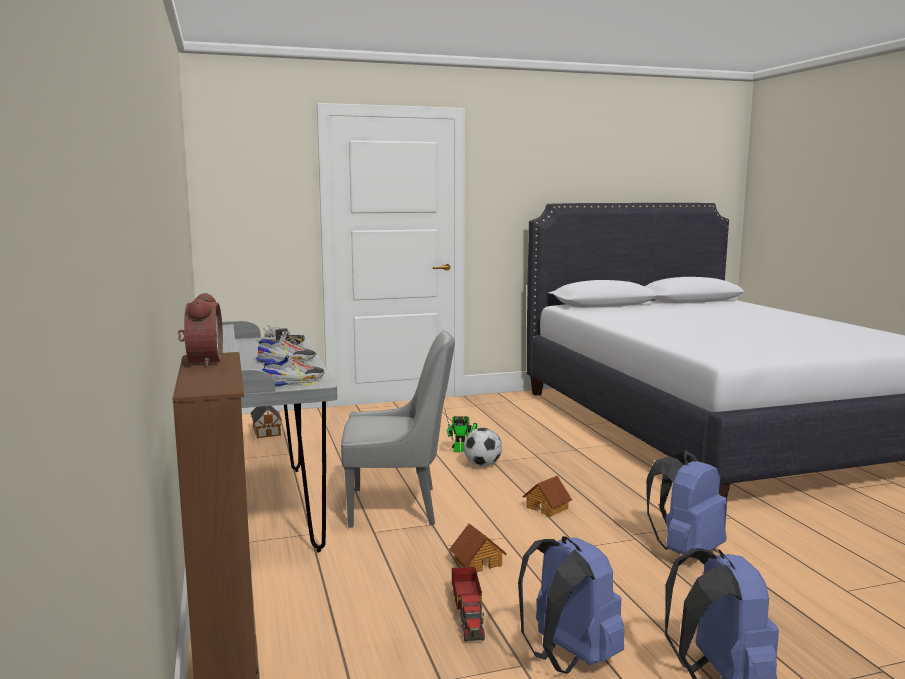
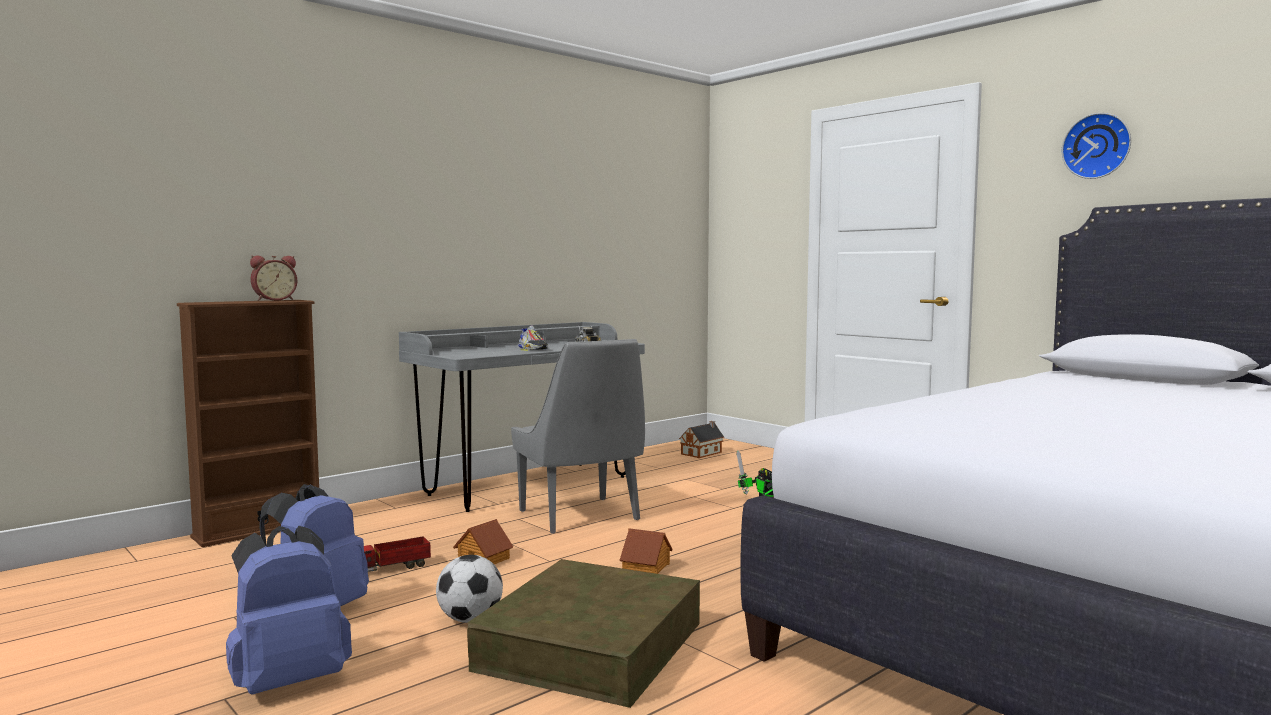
camera: 65 degrees right, 5 degrees down
(294, 381) = (461, 354): shoe -> none
(482, 465) = (734, 527): football -> football (470, 619)
(538, 164) = (1097, 146): none -> wall clock
(685, 551) = (591, 646): blue backpack -> brown storage box

